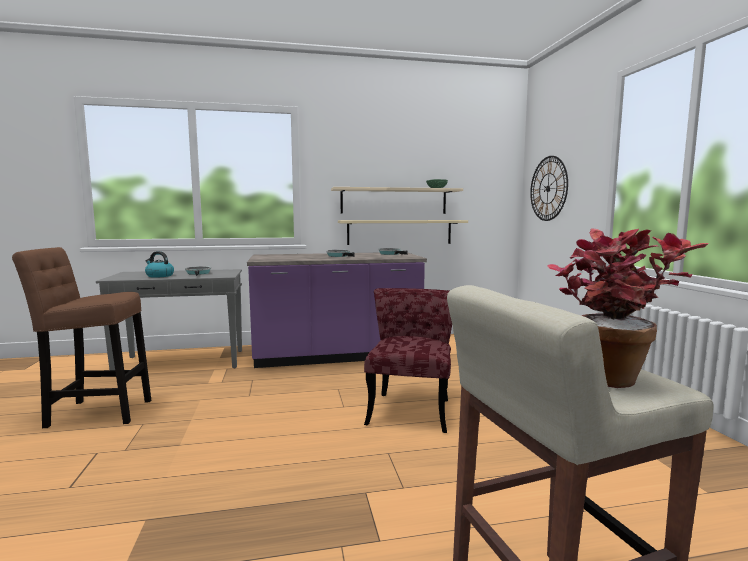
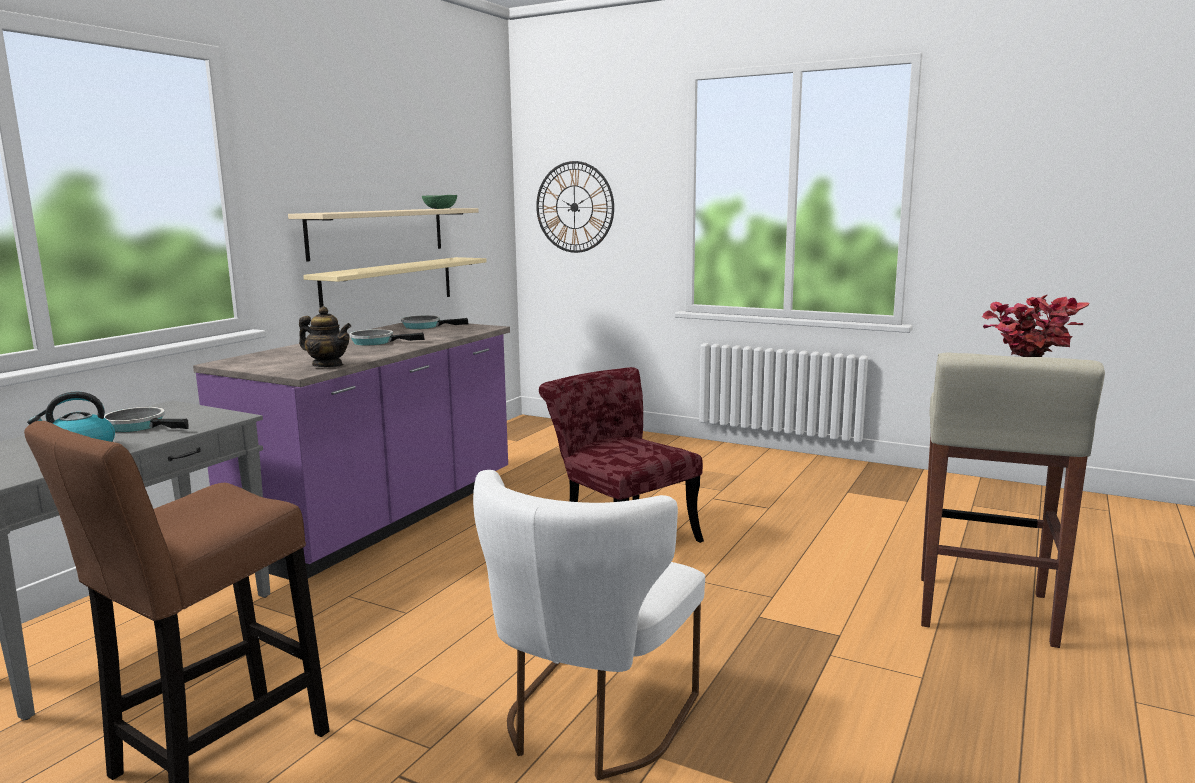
camera: 50 degrees left, 5 degrees up
(171, 483) = (590, 724): none -> white chair
(278, 259) = (328, 365): none -> teapot

